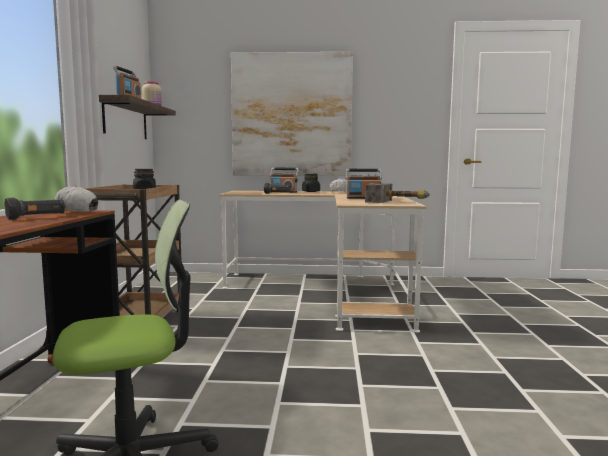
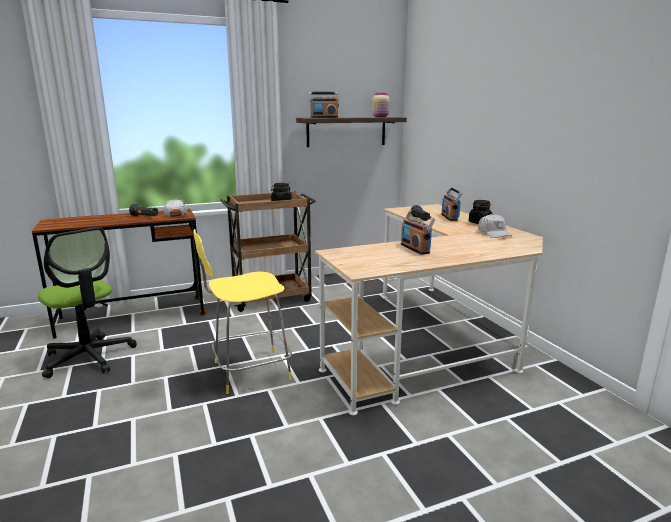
camera: 65 degrees right, 10 degrees up
(291, 115) = (490, 124): picture -> none
(311, 357) = (248, 371): none -> yellow stool
(399, 202) = (382, 265): hammer -> none

